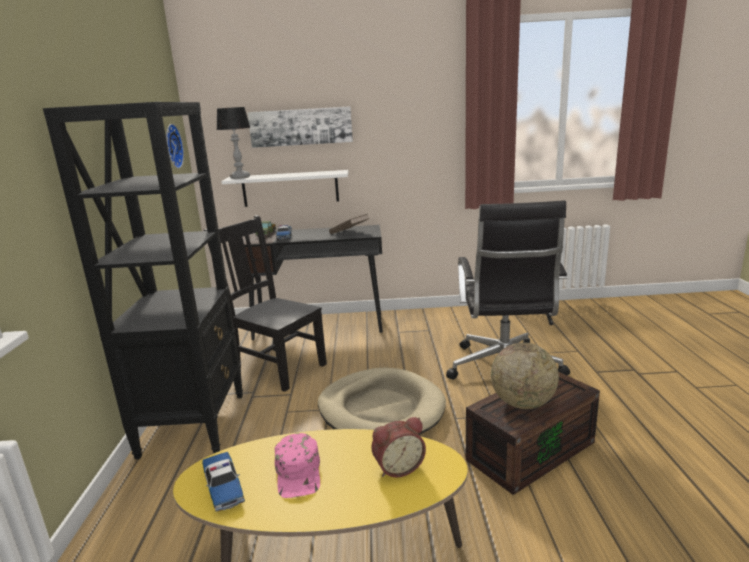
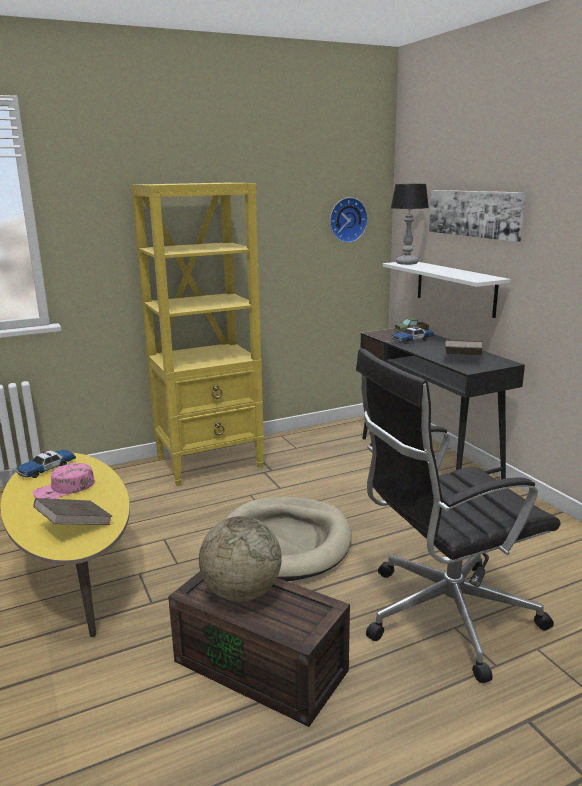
camera: 65 degrees right, 0 degrees up
(194, 423) = (210, 463): black bookcase -> yellow bookcase
(277, 367) = (322, 467): black chair -> none
(398, 467) = (75, 526): alarm clock -> brown book

